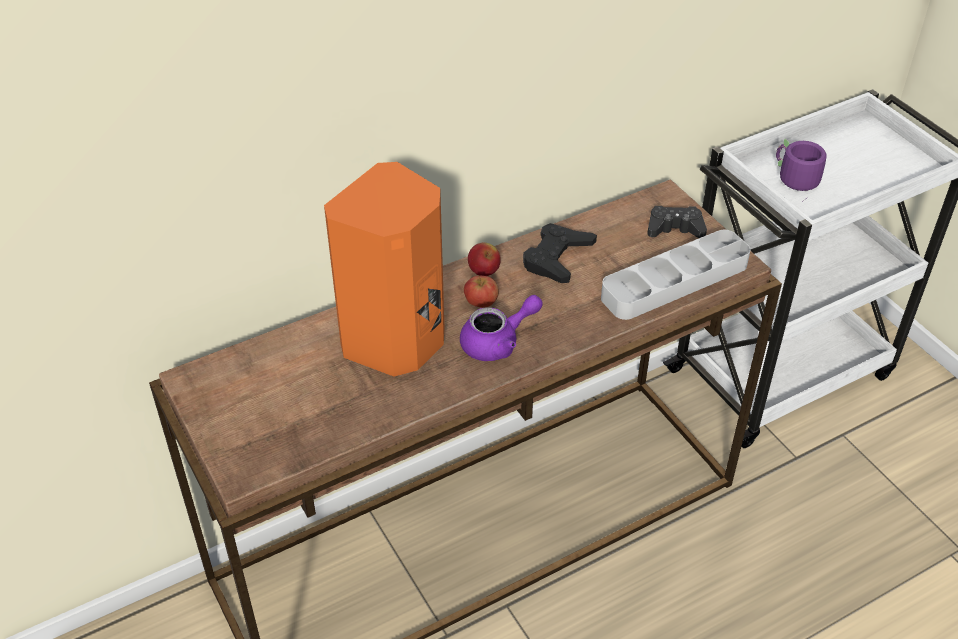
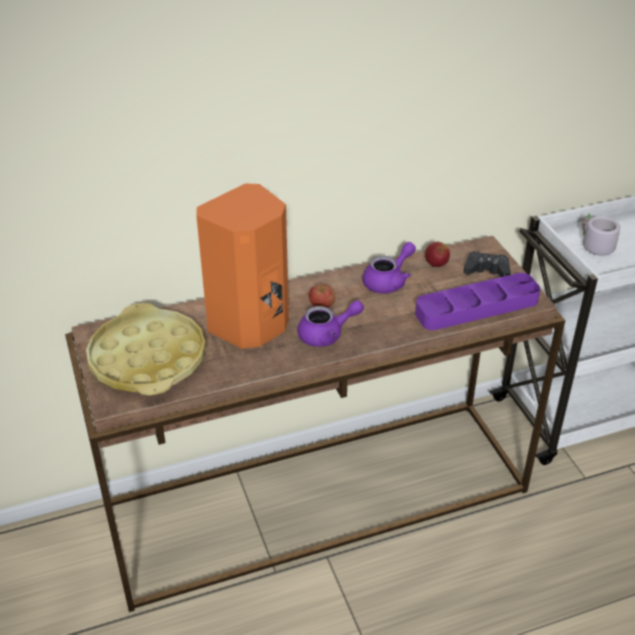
camera: 10 degrees right, 5 degrees down
(274, 406) = (148, 359): none -> yellow tray
(484, 272) = (330, 285): apple -> apple (436, 264)
(557, 258) = (388, 281): black game controller -> purple teapot
(675, 281) = (477, 307): grey tray -> purple tray
(793, 179) = (594, 246): purple mug -> grey mug

